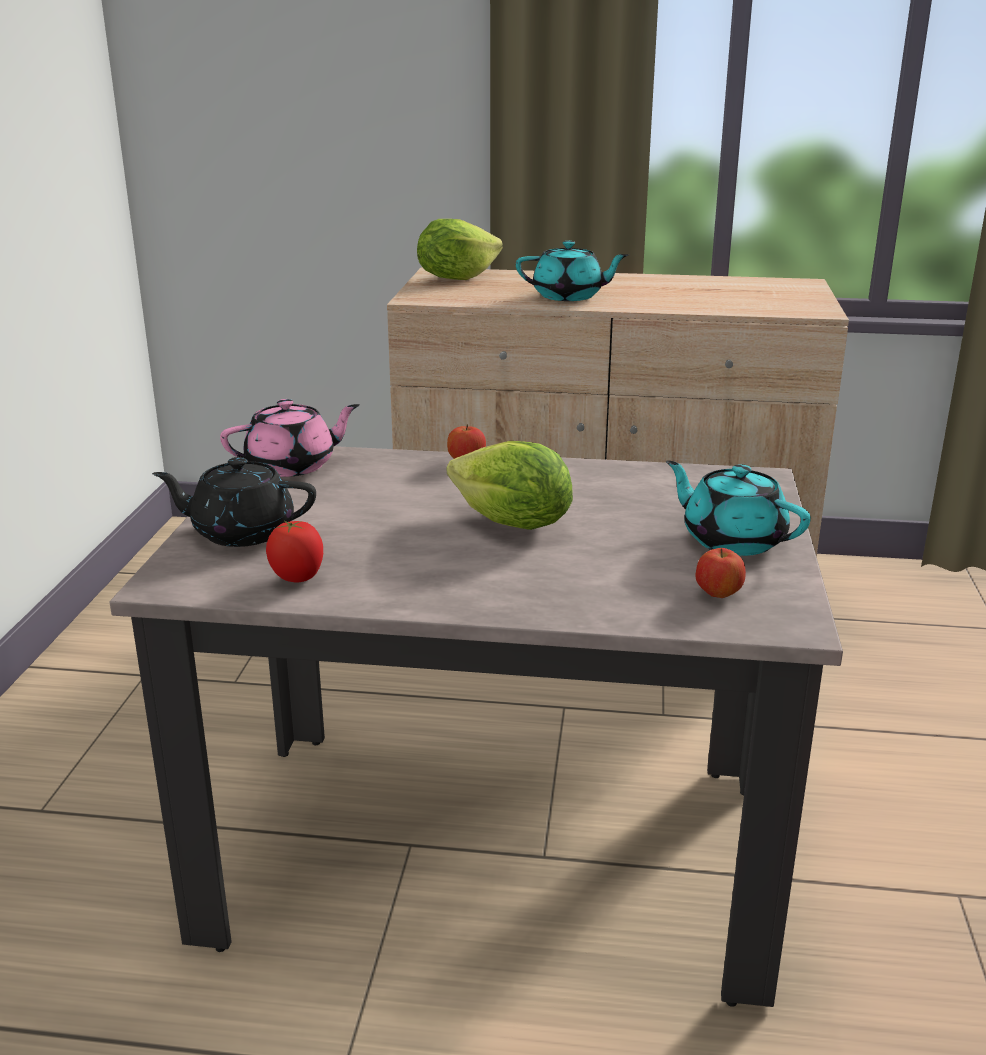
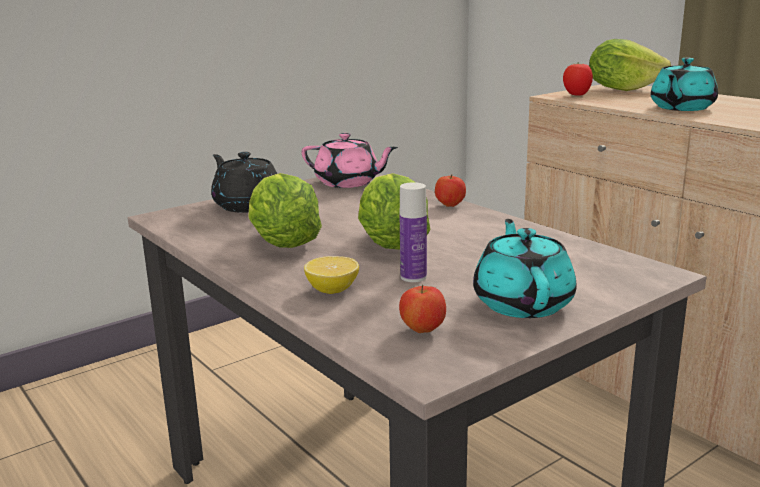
camera: 45 degrees right, 5 degrees down
(297, 579) = (216, 234): tomato -> tomato (577, 95)
(404, 563) = (283, 244): none -> lettuce
(568, 590) = (332, 290): none -> lemon
(569, 296) = (681, 108): turquoise teapot -> turquoise teapot turned 75 degrees clockwise
(604, 550) = (413, 277): none -> bottle

